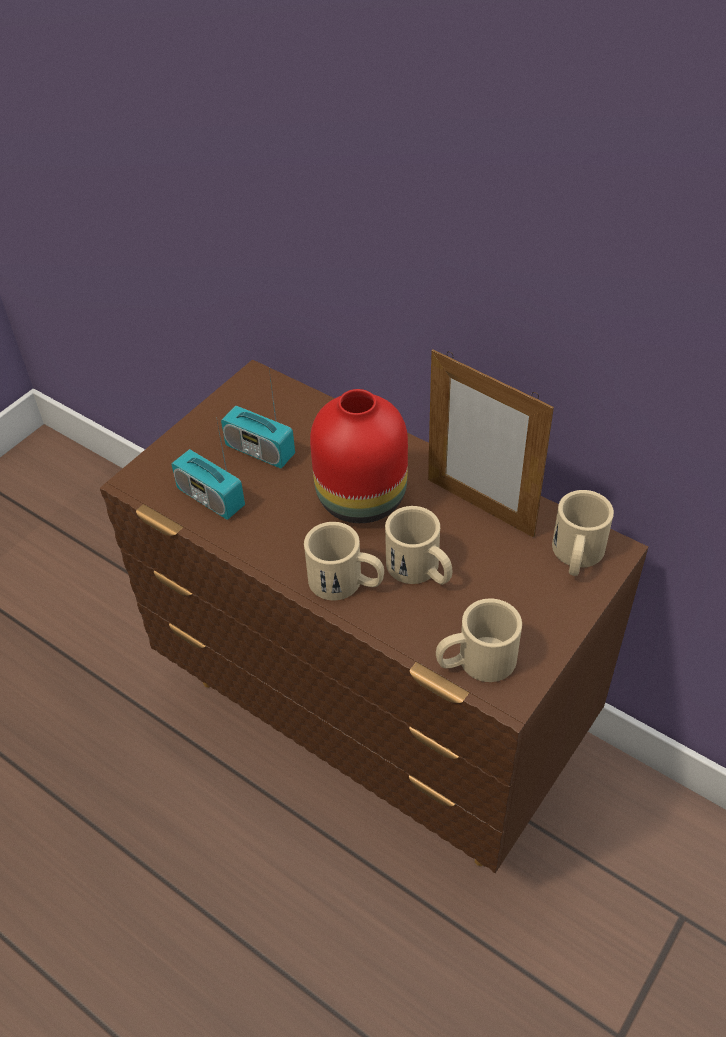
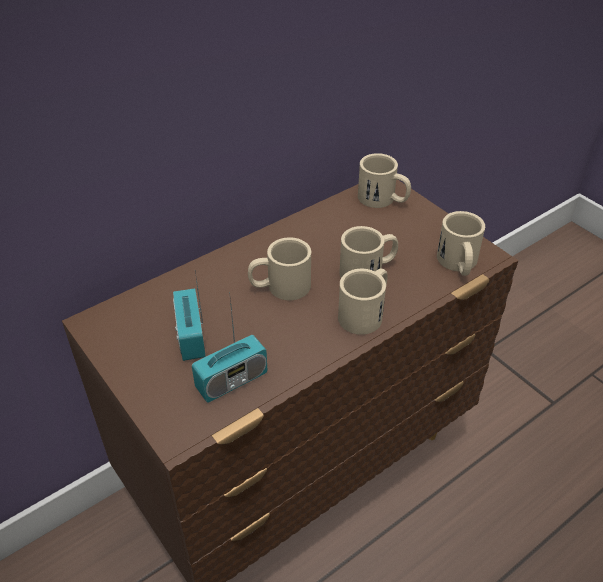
camera: 75 degrees left, 5 degrees down
(260, 451) = (190, 336): radio -> radio turned 120 degrees clockwise
(359, 498) = (280, 287): red vase -> beige mug
(480, 507) = (320, 229): picture frame -> none

